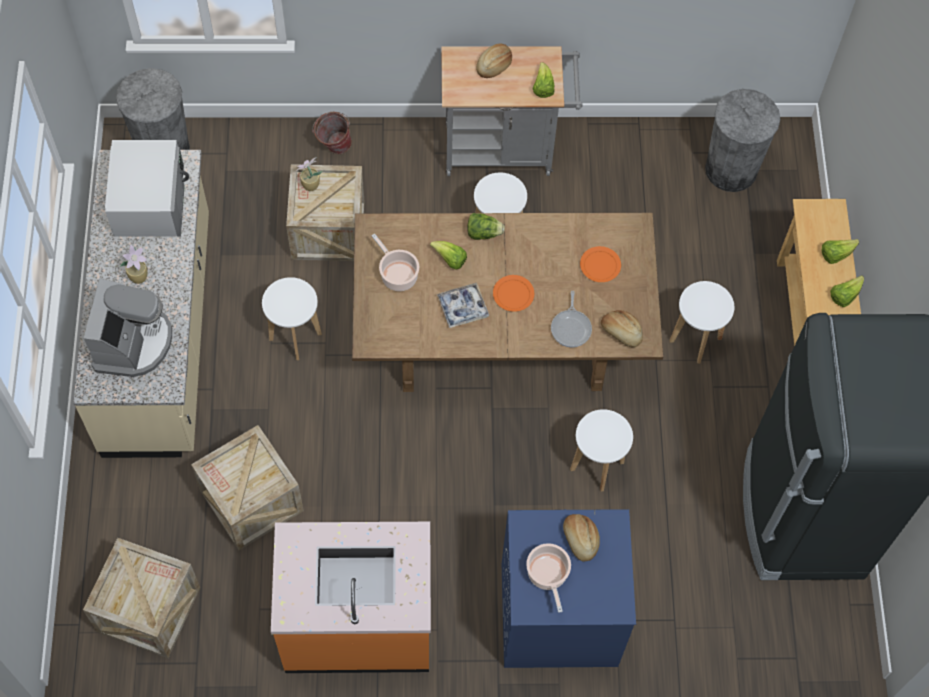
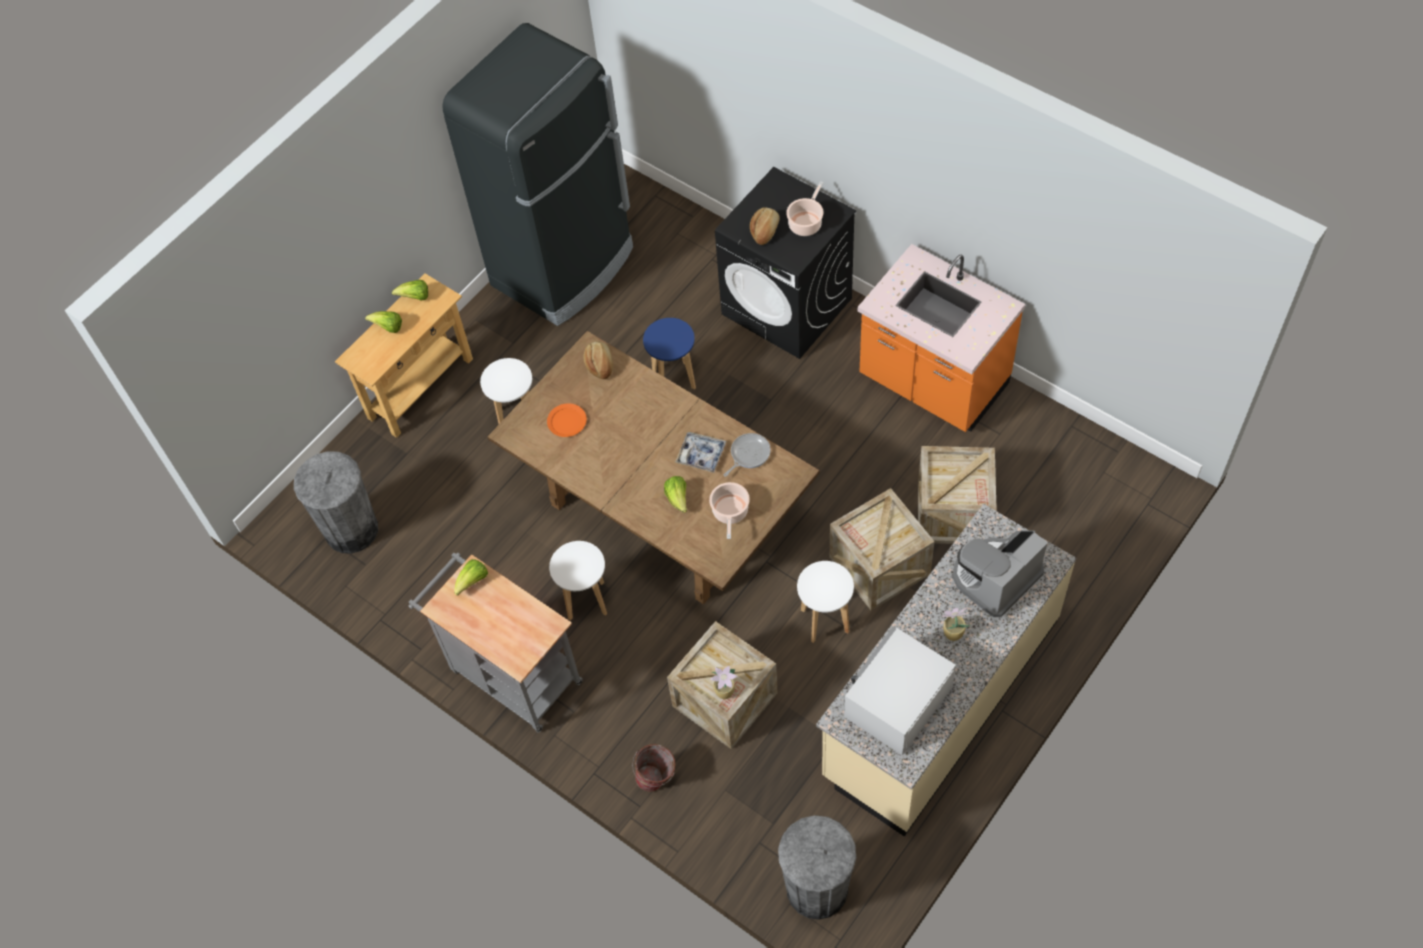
camera: 135 degrees left, 5 degrees down
(149, 609) = (1086, 482): crate -> crate (879, 565)
(483, 233) = (632, 503): lettuce -> none
(494, 66) = (493, 630): bread -> none
(513, 294) = (653, 441): orange plate -> none
(558, 615) = (787, 306): blue washing machine -> black washing machine
(571, 328) = (633, 390): frying pan -> frying pan (748, 454)
(596, 466) = (674, 379): white stool -> blue stool

